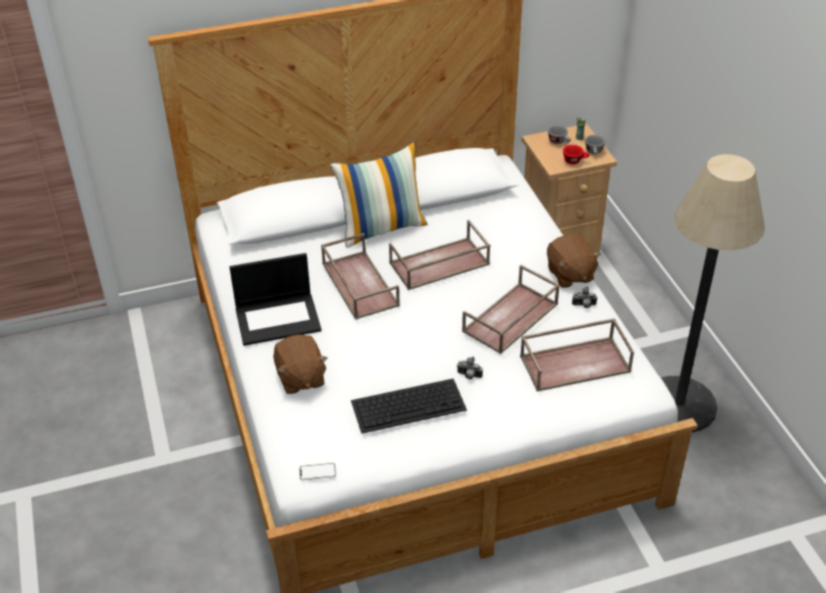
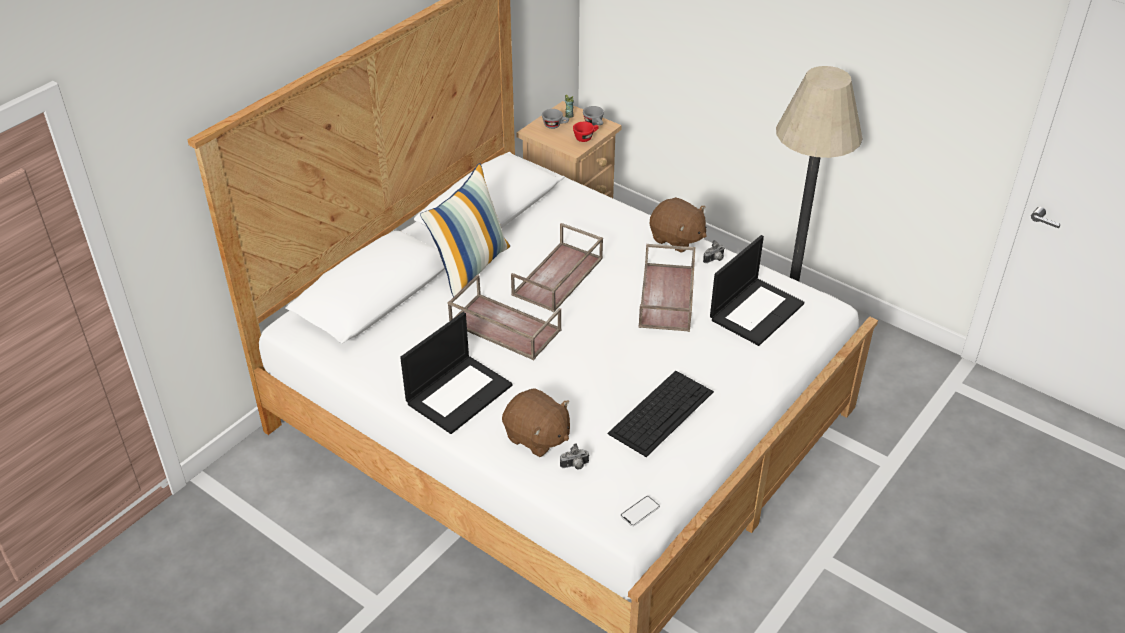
camera: 35 degrees left, 0 degrees up
(469, 376) = (682, 363): camera -> camera (575, 466)
(575, 363) = (756, 310): brown tray -> laptop

